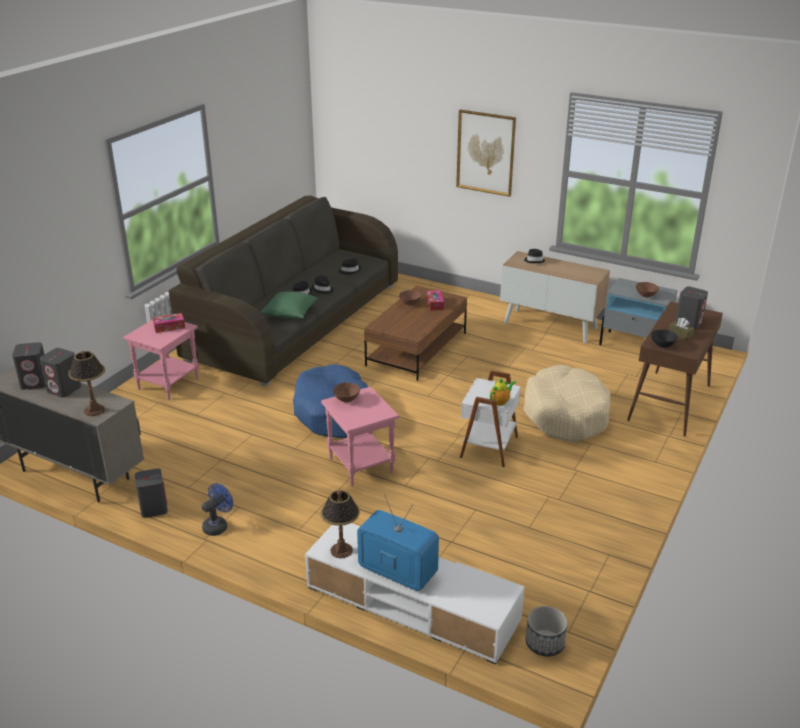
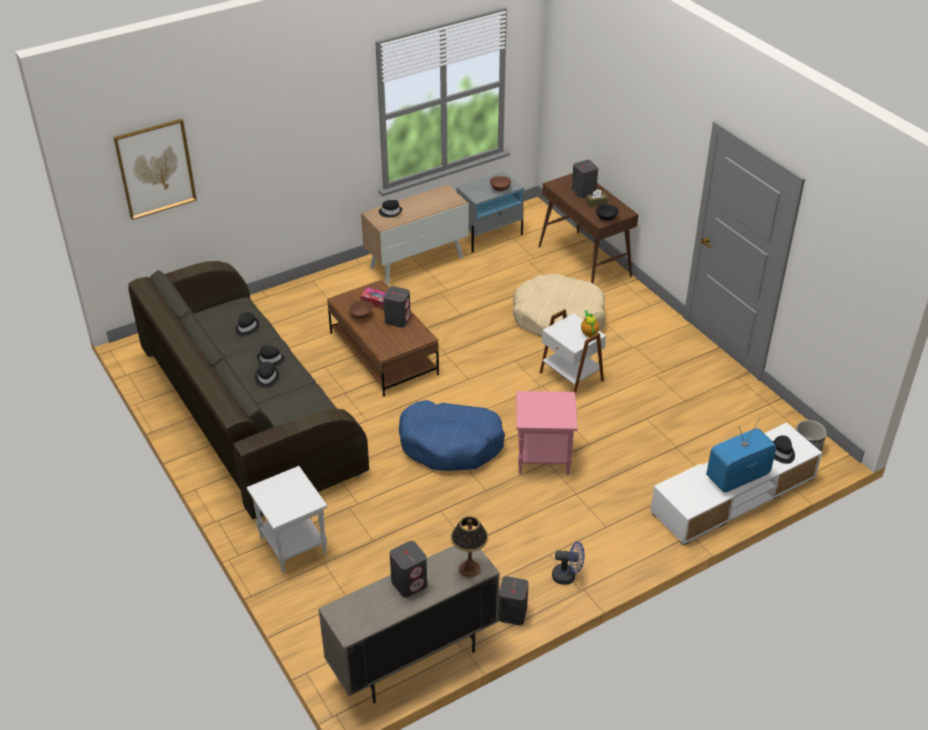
camera: 60 degrees left, 10 degrees up
(35, 382) = (376, 603): grey speaker -> grey speaker (397, 319)
(168, 383) = (292, 545): pink side table -> white side table
(169, 327) = (284, 487): tissue box -> none
(218, 525) = (567, 576): blue fan -> blue fan turned 120 degrees clockwise
(290, 314) = (302, 399): green pillow -> none
(341, 550) = (696, 497): table lamp -> none
(347, 400) = (529, 412): brown bowl -> none
(466, 595) = (781, 453): none -> black hat
(485, 152) = (300, 134): picture -> picture (155, 168)

